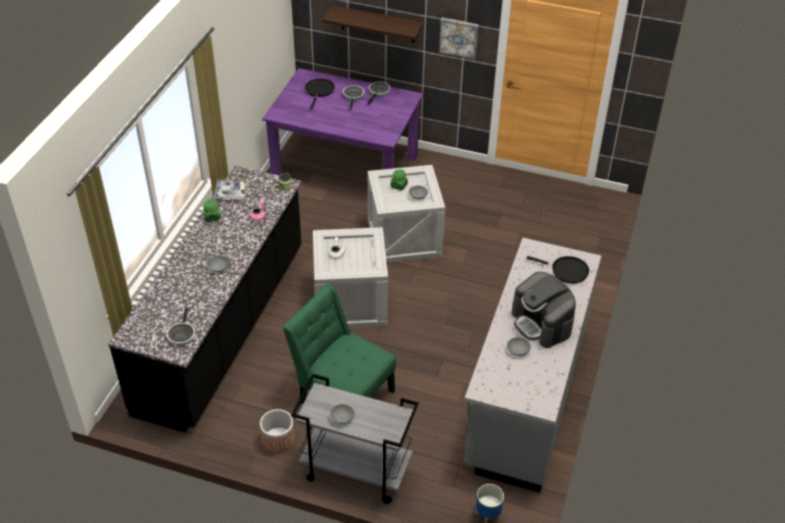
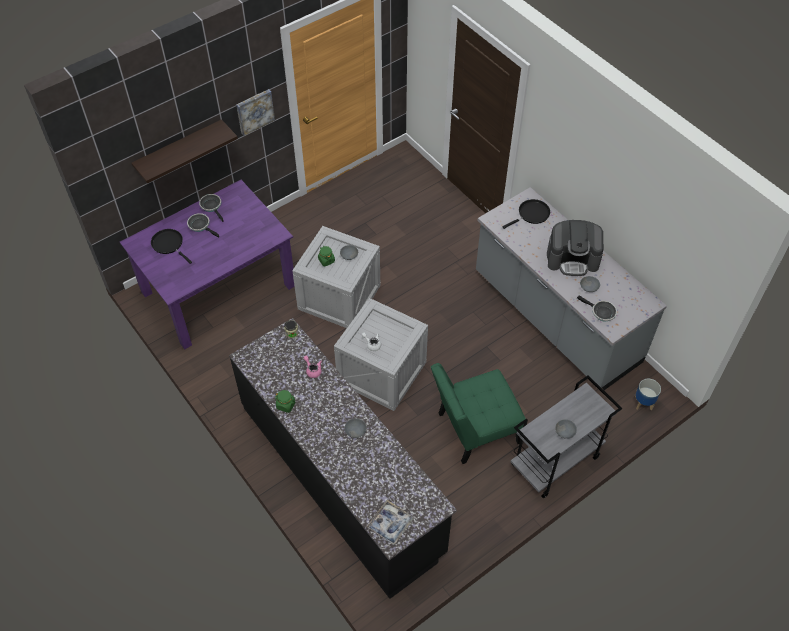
camera: 55 degrees left, 10 degrees up
(181, 334) = (418, 496): frying pan -> frying pan (601, 312)
(231, 192) = (264, 375): tray -> tray (390, 524)
(278, 440) = (491, 499): planter -> none

